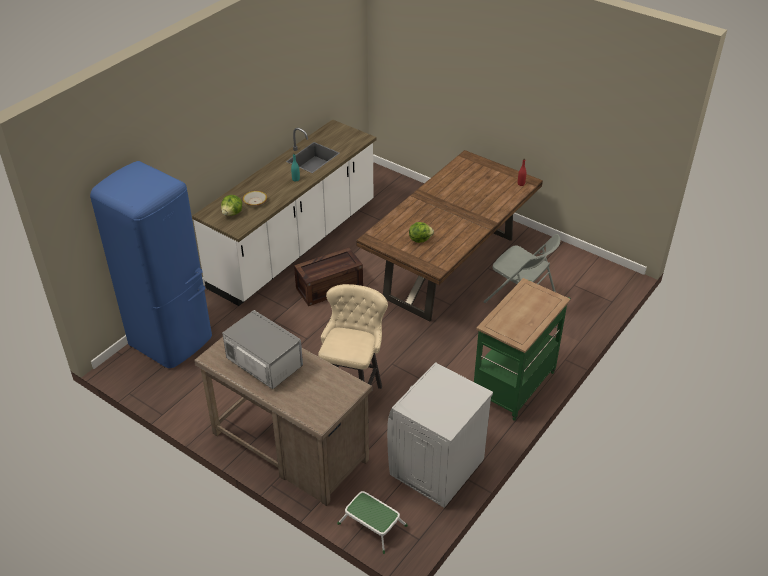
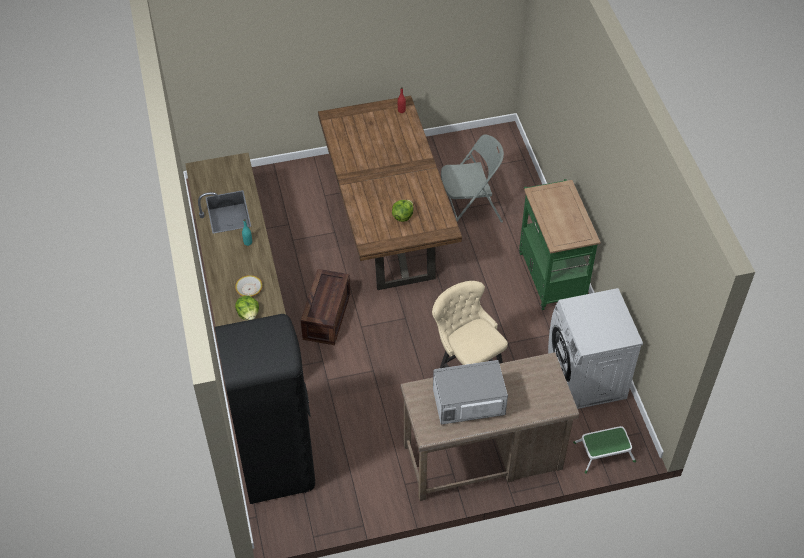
camera: 50 degrees left, 10 degrees up
(173, 341) = (278, 467): blue fridge -> black fridge

